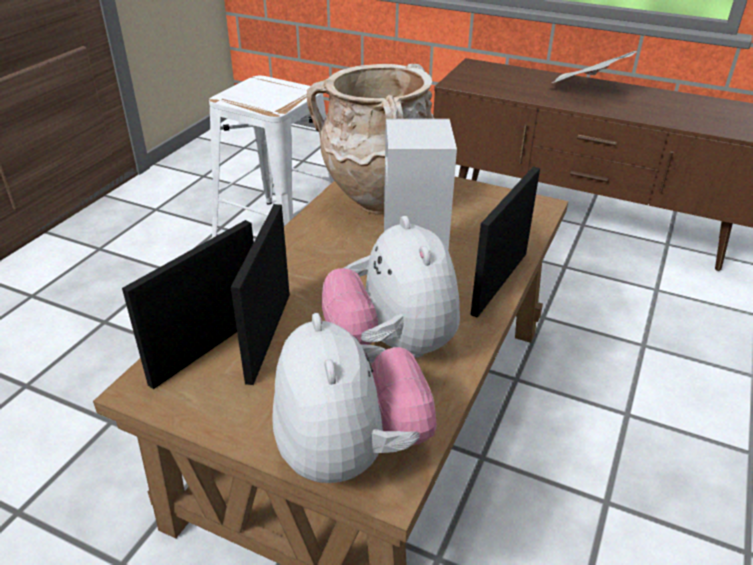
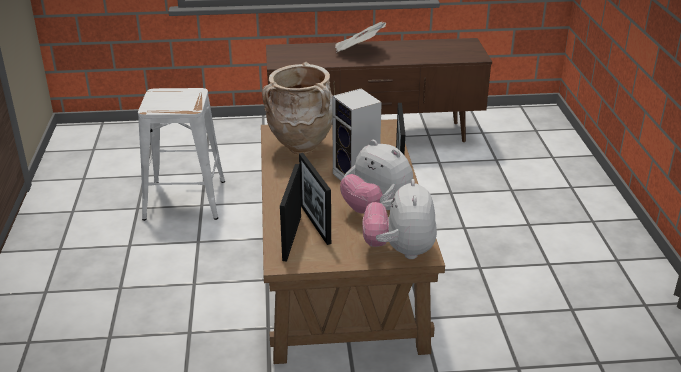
camera: 30 degrees left, 5 degrees down
(350, 452) = (399, 250): plush toy -> plush toy turned 135 degrees counterclockwise

